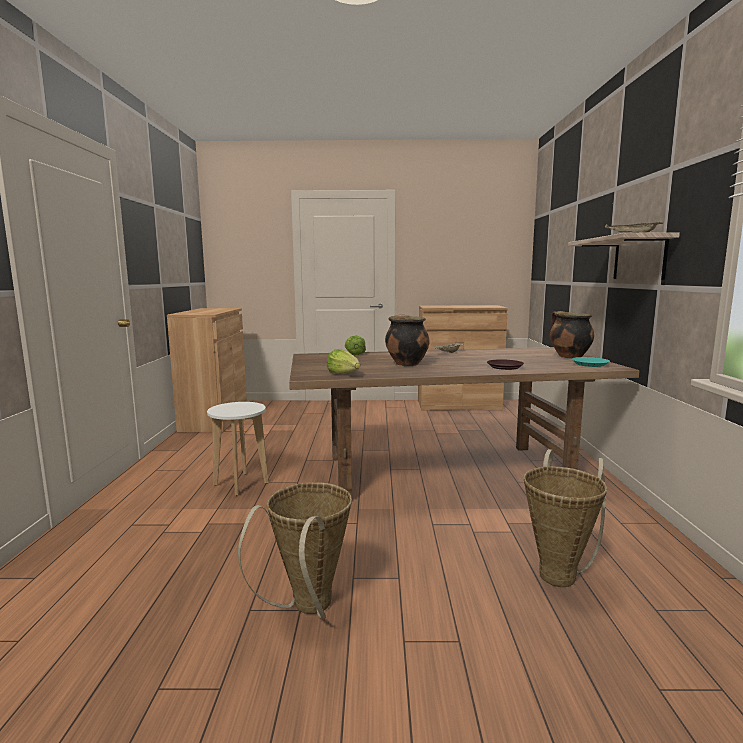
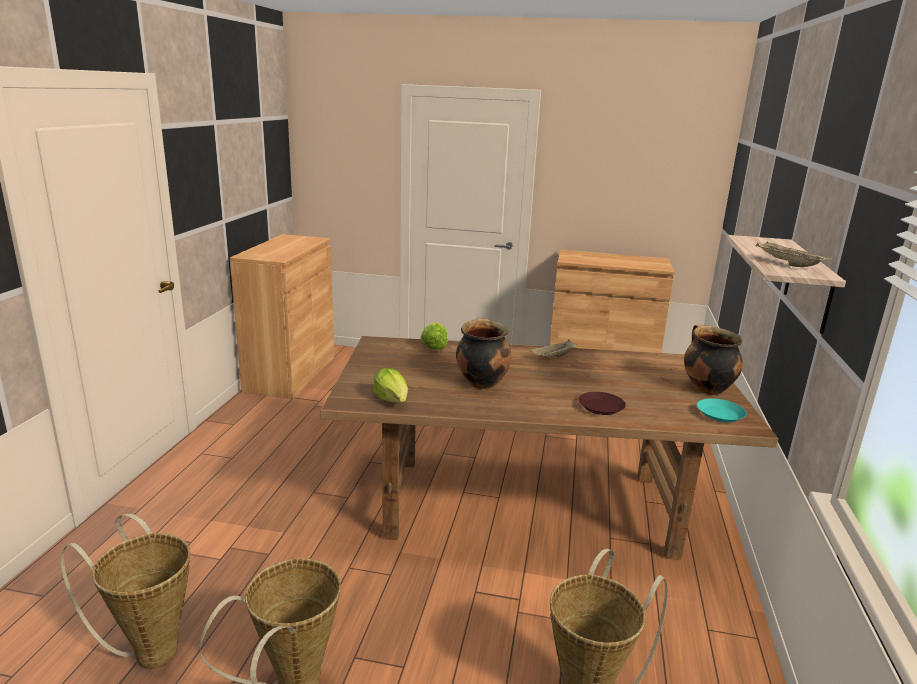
camera: 10 degrees right, 10 degrees up
(159, 600) = (151, 649): none -> basket
(240, 484) = (284, 491): white stool -> none

